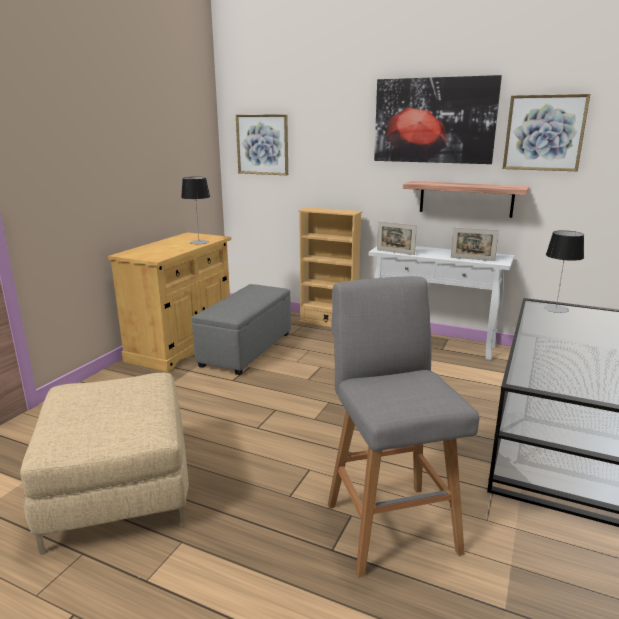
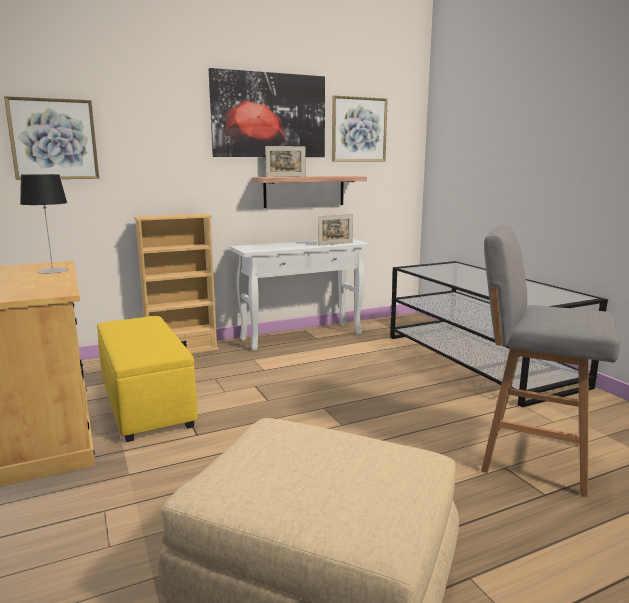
camera: 50 degrees left, 5 degrees down
(246, 350) = (146, 404): grey ottoman -> yellow ottoman
(395, 252) = (267, 249): picture frame -> picture frame (285, 176)
(555, 309) = (426, 268): table lamp -> none

